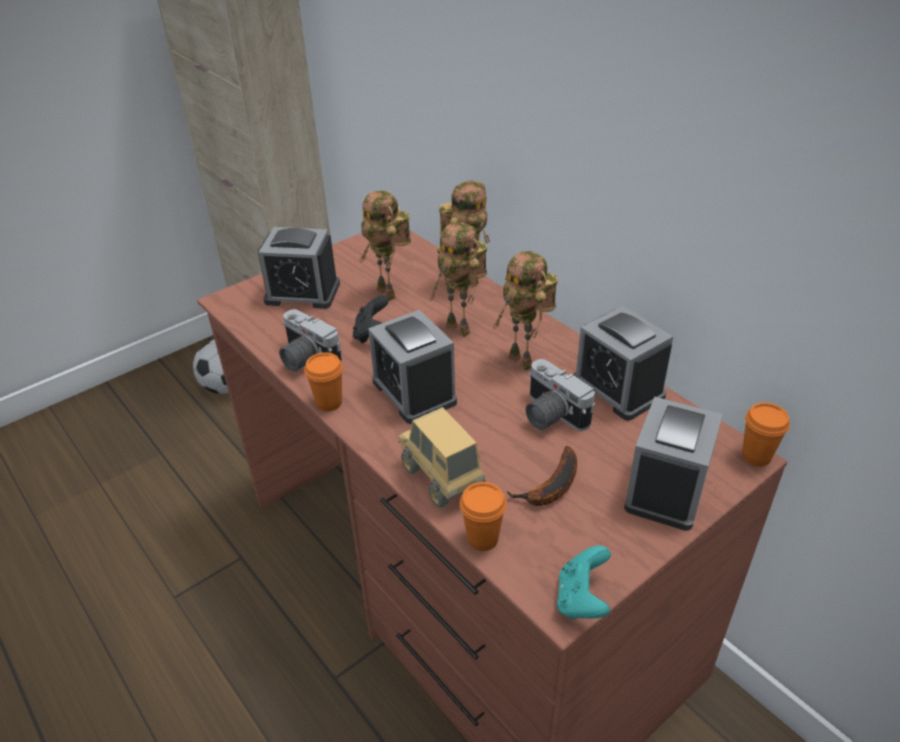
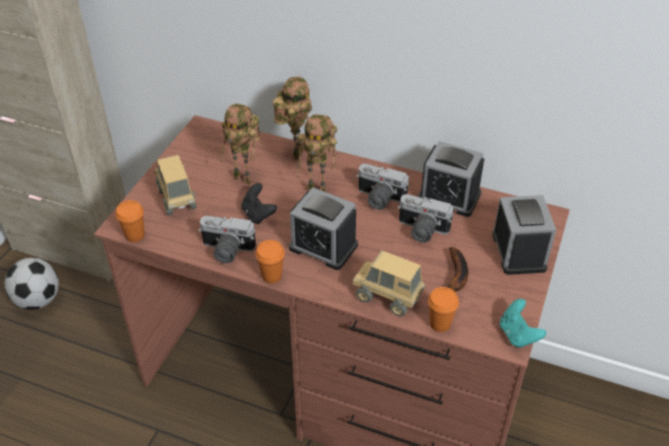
camera: 30 degrees left, 5 degrees up
(302, 293) = (177, 200): alarm clock -> toy truck
(524, 362) = (378, 199): toy robot -> camera
(756, 456) = (552, 212): orange cup -> orange cup (135, 235)

